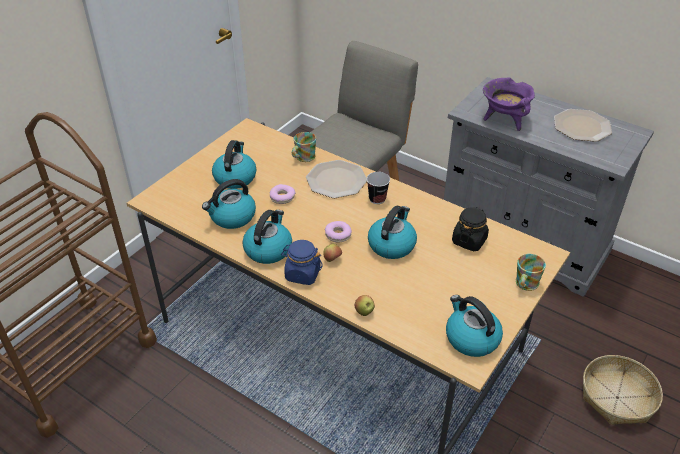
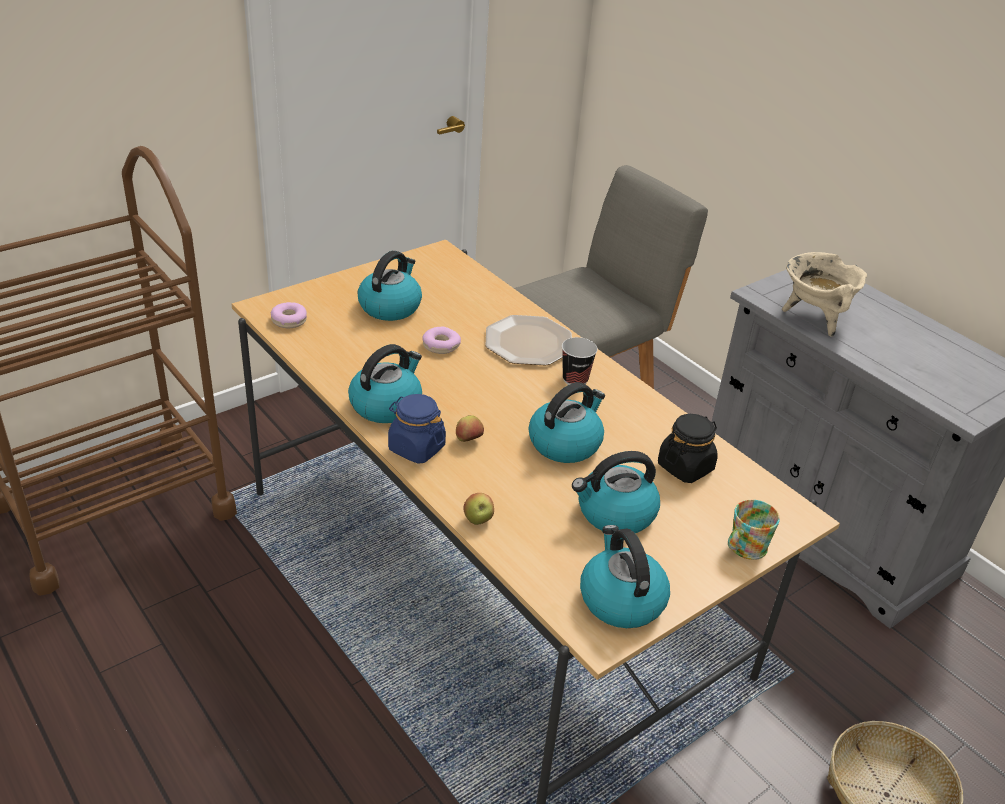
camera: 15 degrees right, 5 degrees down
(232, 217) = (359, 353): kettle -> kettle (614, 513)
(303, 157) = (497, 304): mug -> none
(338, 235) = (494, 411): donut -> donut (289, 320)
(504, 120) = (814, 318): purple cooking pot -> beige cooking pot
(582, 126) = (937, 353): plate -> none

